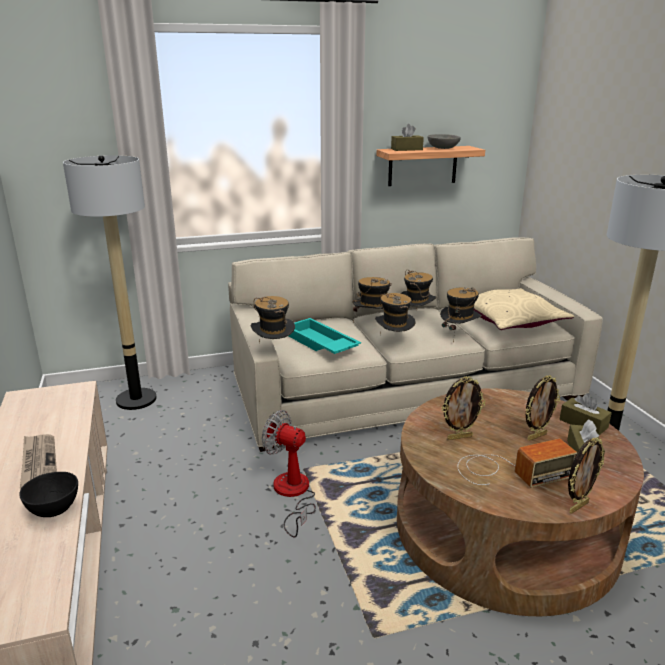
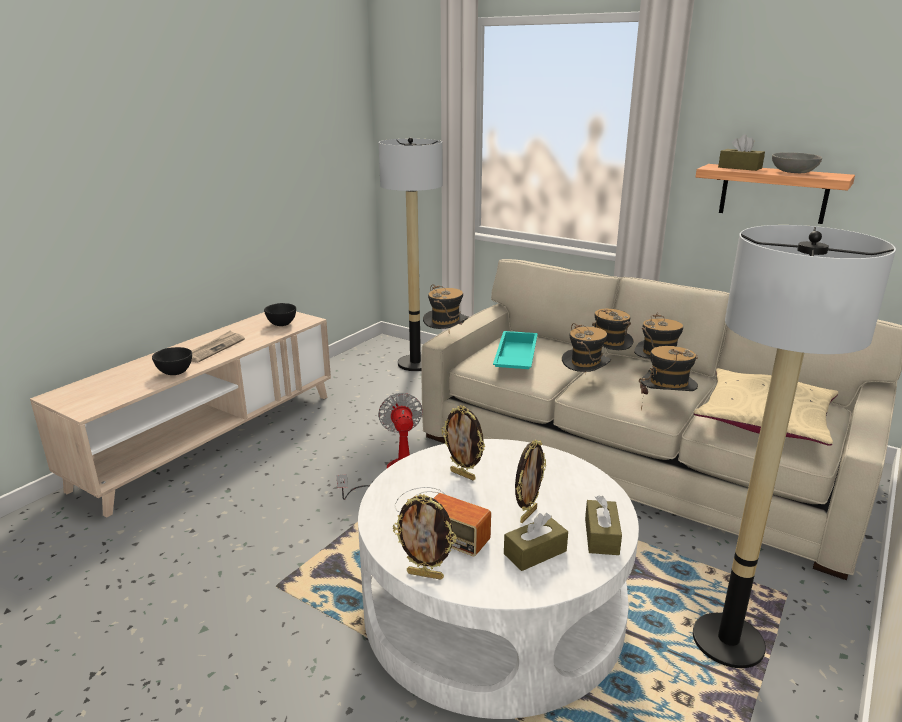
camera: 50 degrees right, 0 degrees up
(58, 405) = (281, 324): none -> black bowl
(504, 527) = (494, 606): brown coffee table -> white coffee table
(536, 436) = (527, 514): picture frame -> picture frame turned 75 degrees counterclockwise

